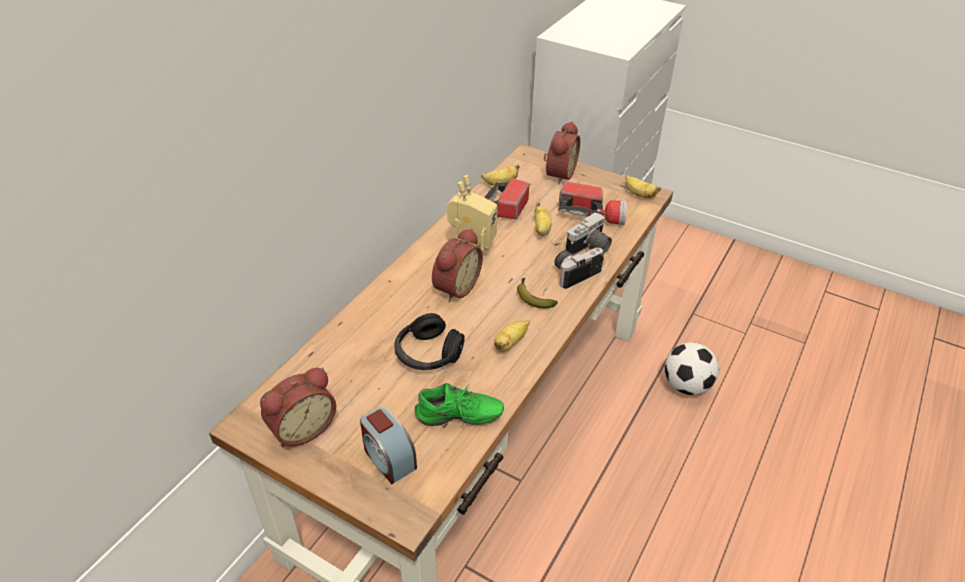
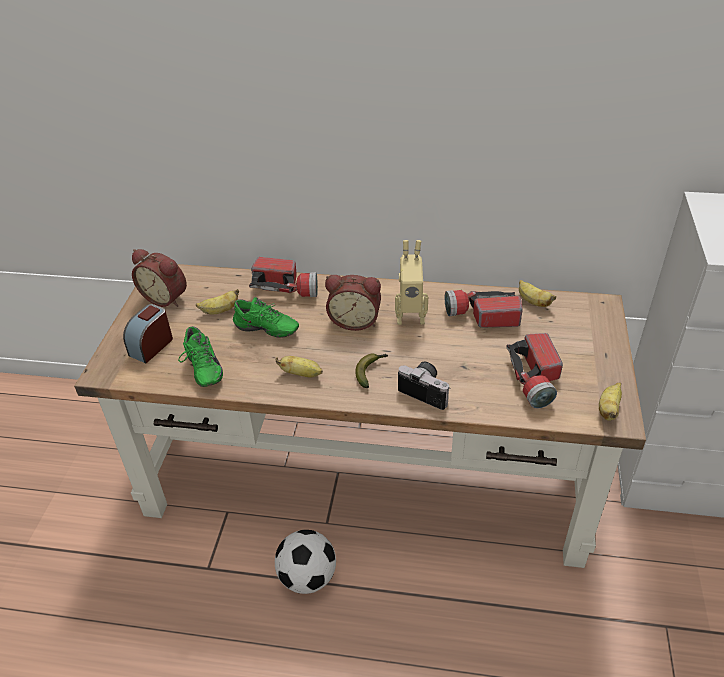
camera: 70 degrees right, 0 degrees up
(367, 321) = (286, 288): none -> flashlight
(428, 353) = (265, 331): black headphones -> green shoe
(541, 229) = (479, 350): banana -> banana (220, 311)
(558, 174) = (589, 336): alarm clock -> none
(589, 248) = (474, 392): camera -> none
(686, 385) = (534, 644): football -> football (308, 577)

